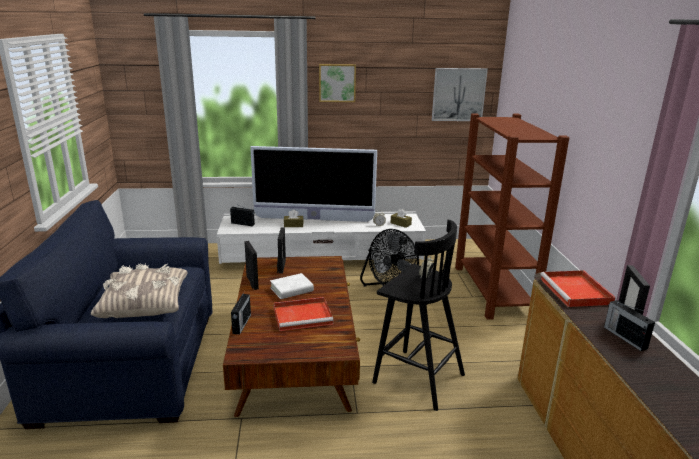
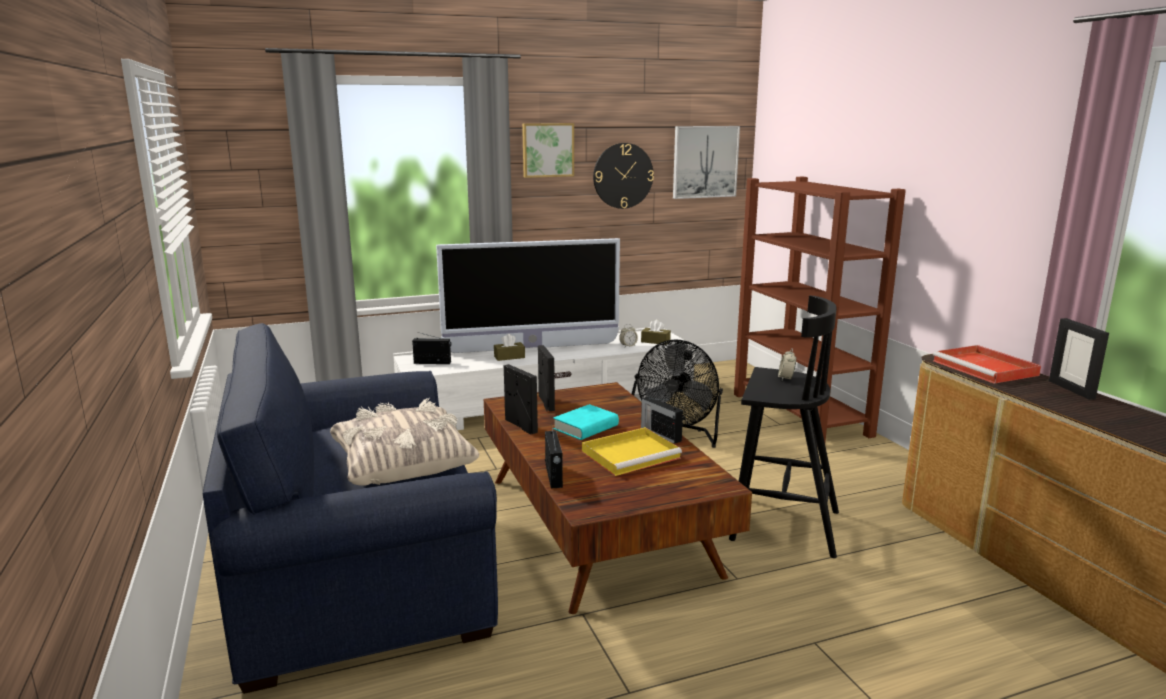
camera: 15 degrees left, 5 degrees down
(291, 290) = (586, 427): white book -> turquoise book
(304, 316) = (632, 454): red tray -> yellow tray
(393, 102) = (623, 176): none -> wall clock
(624, 337) = (1085, 403): radio -> radio (660, 434)

